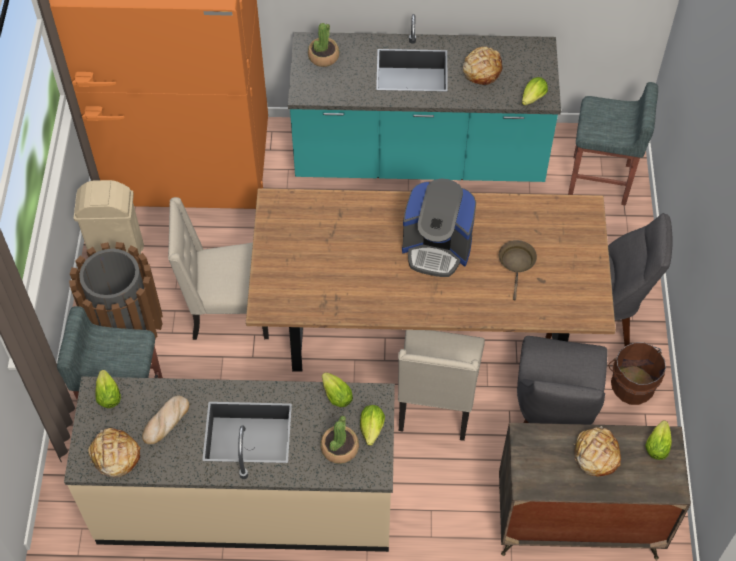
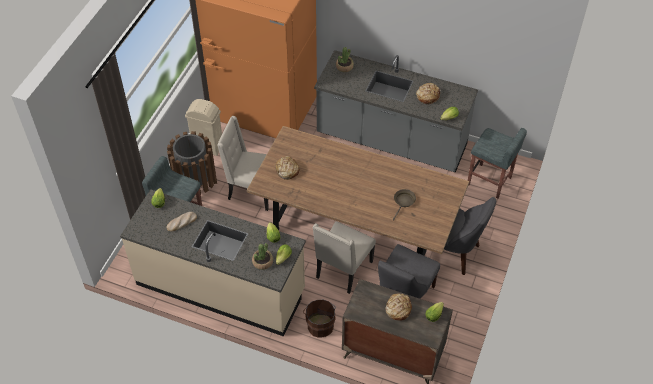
camera: 20 degrees right, 5 degrees down
(115, 456) = (149, 231): bread -> bread (287, 170)
(419, 158) = (391, 141): turquoise counter -> grey counter
(437, 248) = (364, 182): coffee machine -> none
(631, 383) = (457, 293): brown bucket -> brown bucket (320, 324)

